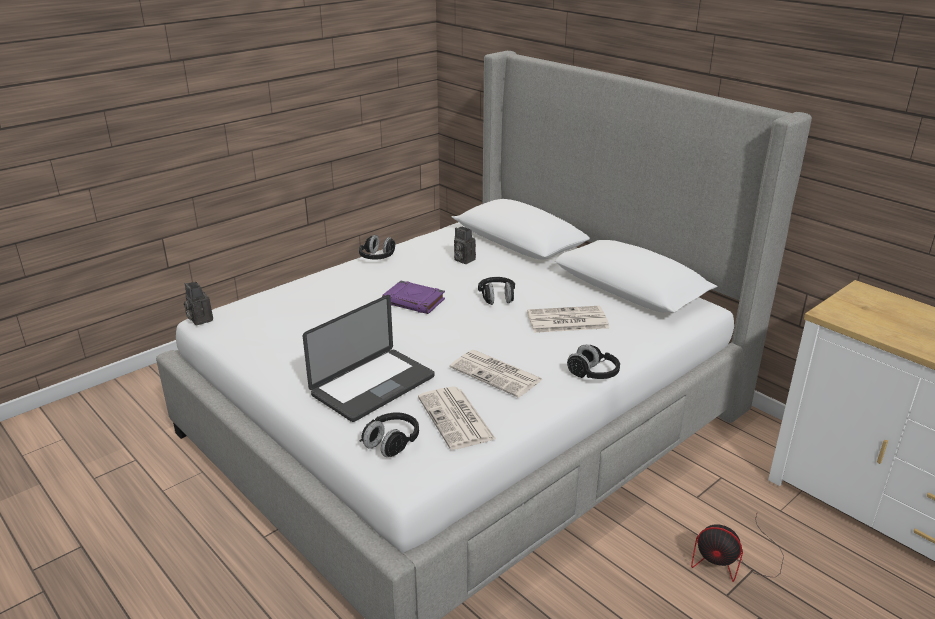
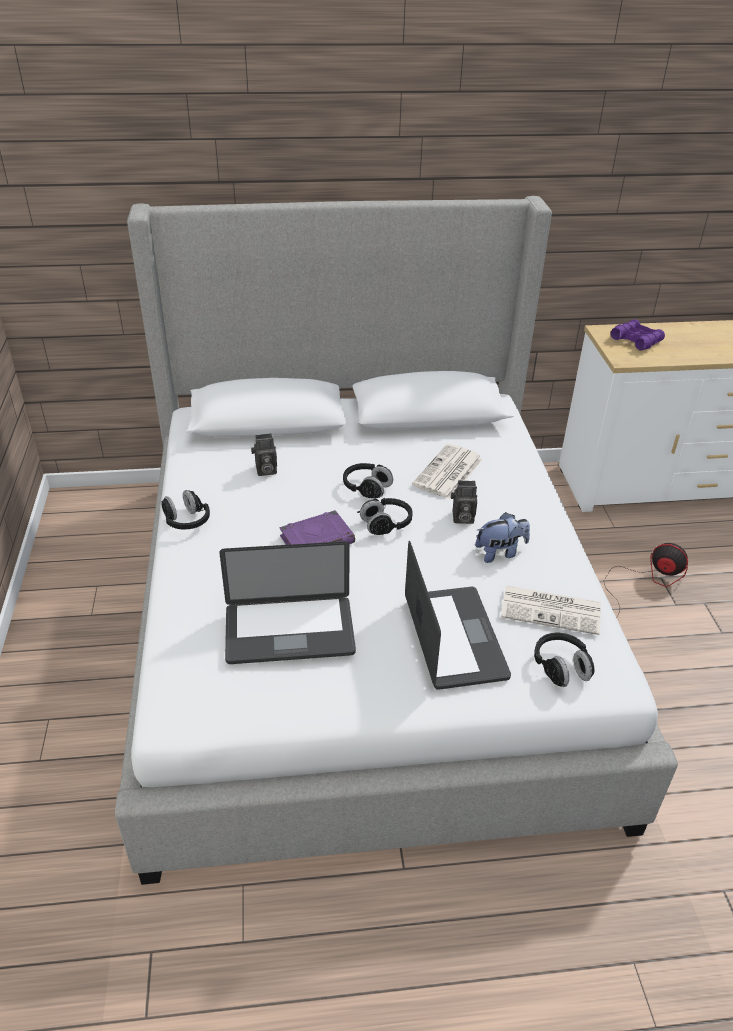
camera: 55 degrees left, 10 degrees up
(199, 319) = (163, 723): camera -> camera (461, 518)
(310, 324) = (289, 631): none -> laptop
(497, 374) = (500, 552): newspaper -> plush toy
(593, 374) = (545, 503): black headphones -> black headphones (386, 524)
(733, 561) = (647, 580): fan -> fan turned 120 degrees counterclockwise
(882, 310) = (636, 340): none -> purple binoculars

